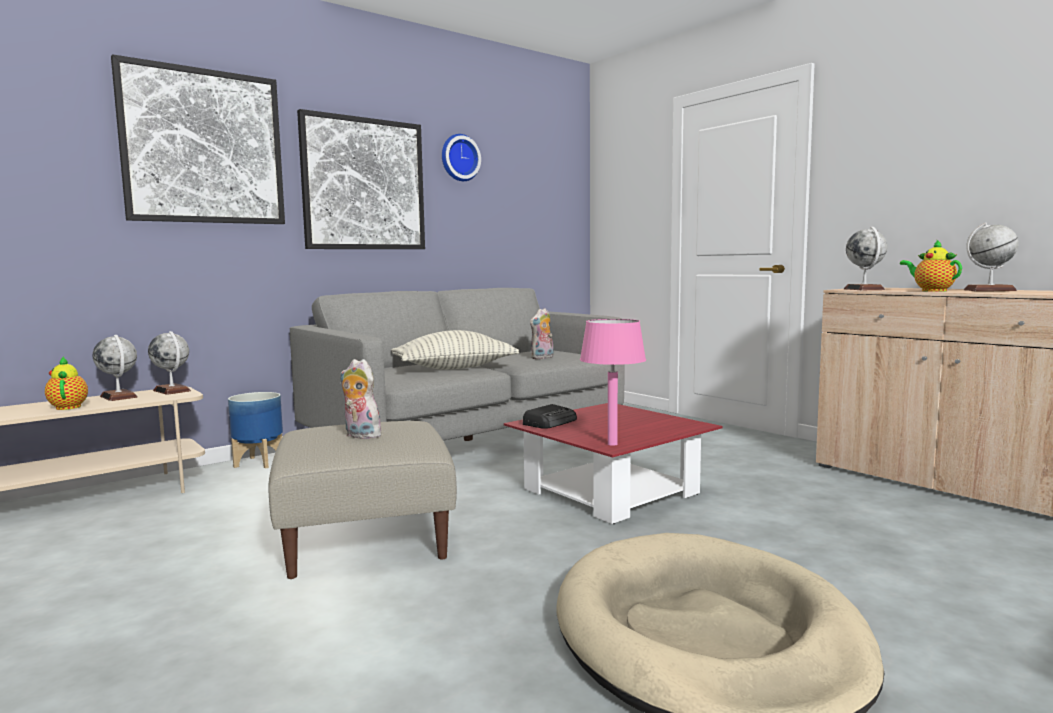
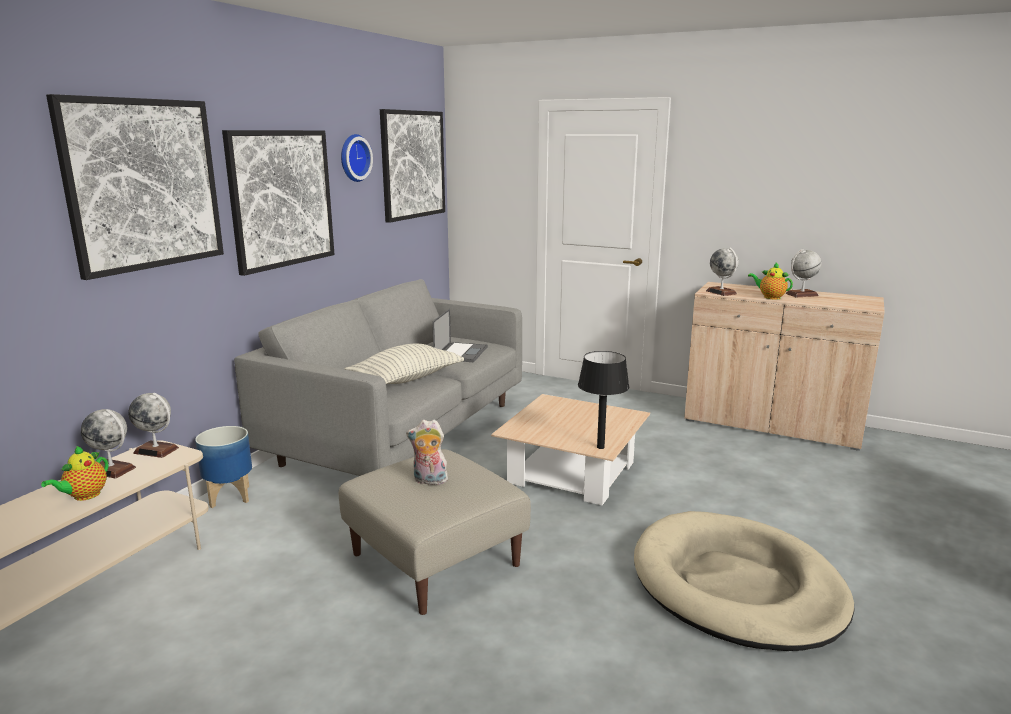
camera: 25 degrees left, 10 degrees up
(69, 407) = (84, 496): teapot -> teapot turned 105 degrees counterclockwise
(540, 176) = (413, 164): none -> picture
(542, 358) = (461, 352): plush toy -> laptop
(550, 422) = (527, 427): radio -> none
(610, 491) = (572, 473): red coffee table -> beige coffee table
(612, 444) = (600, 447): pink table lamp -> black table lamp

